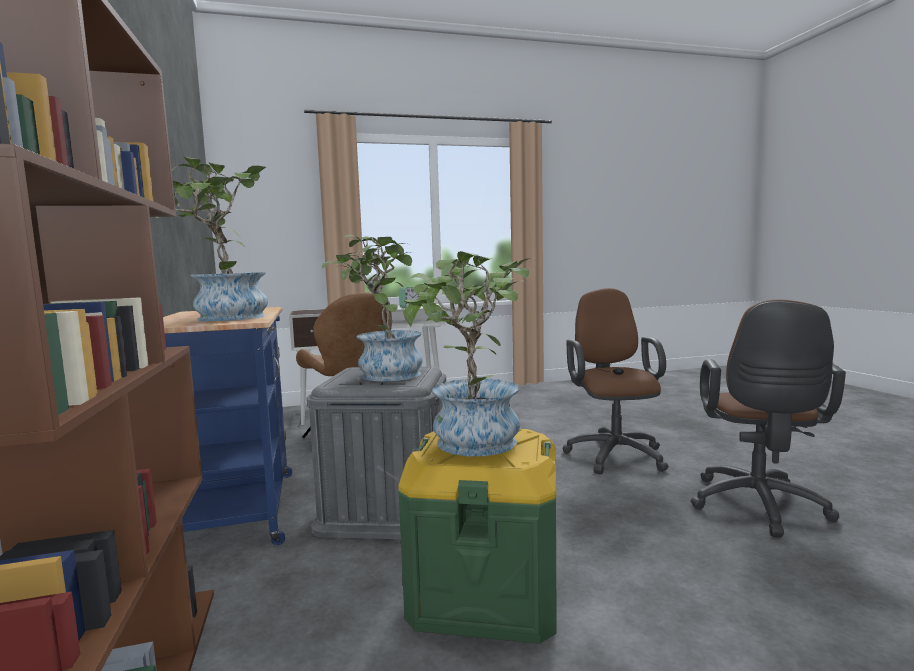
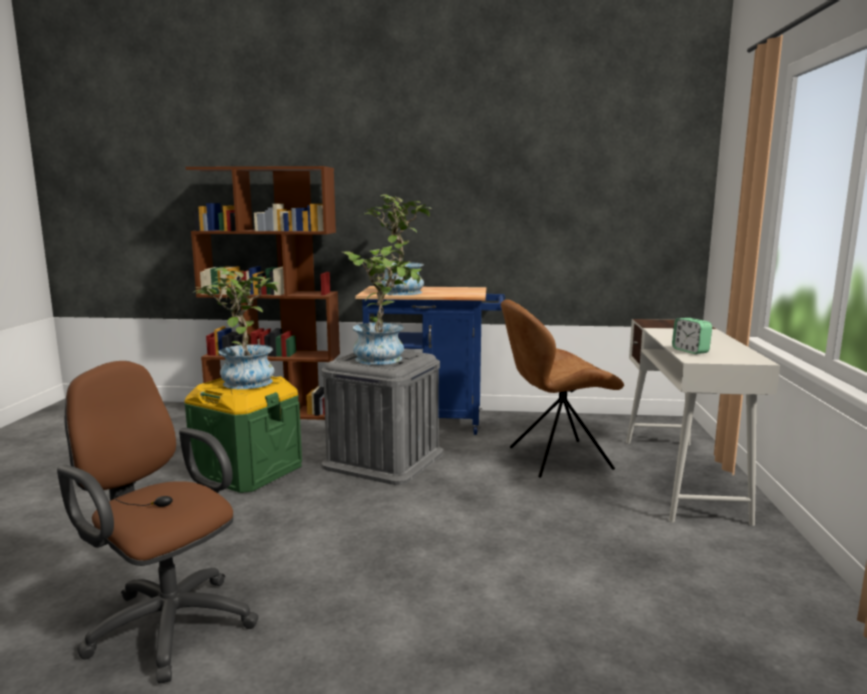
camera: 110 degrees right, 5 degrees up
(614, 454) = (391, 595): brown office chair -> none

